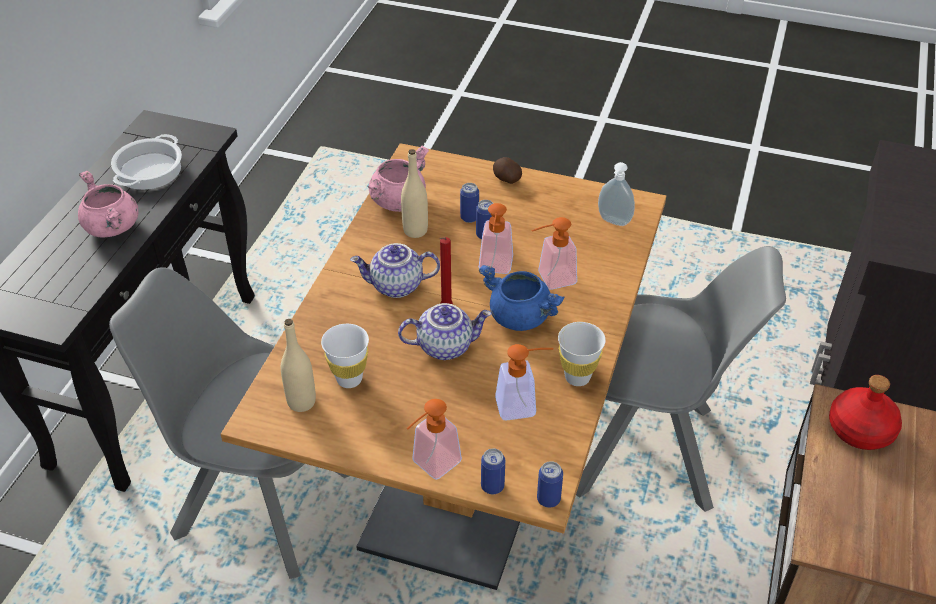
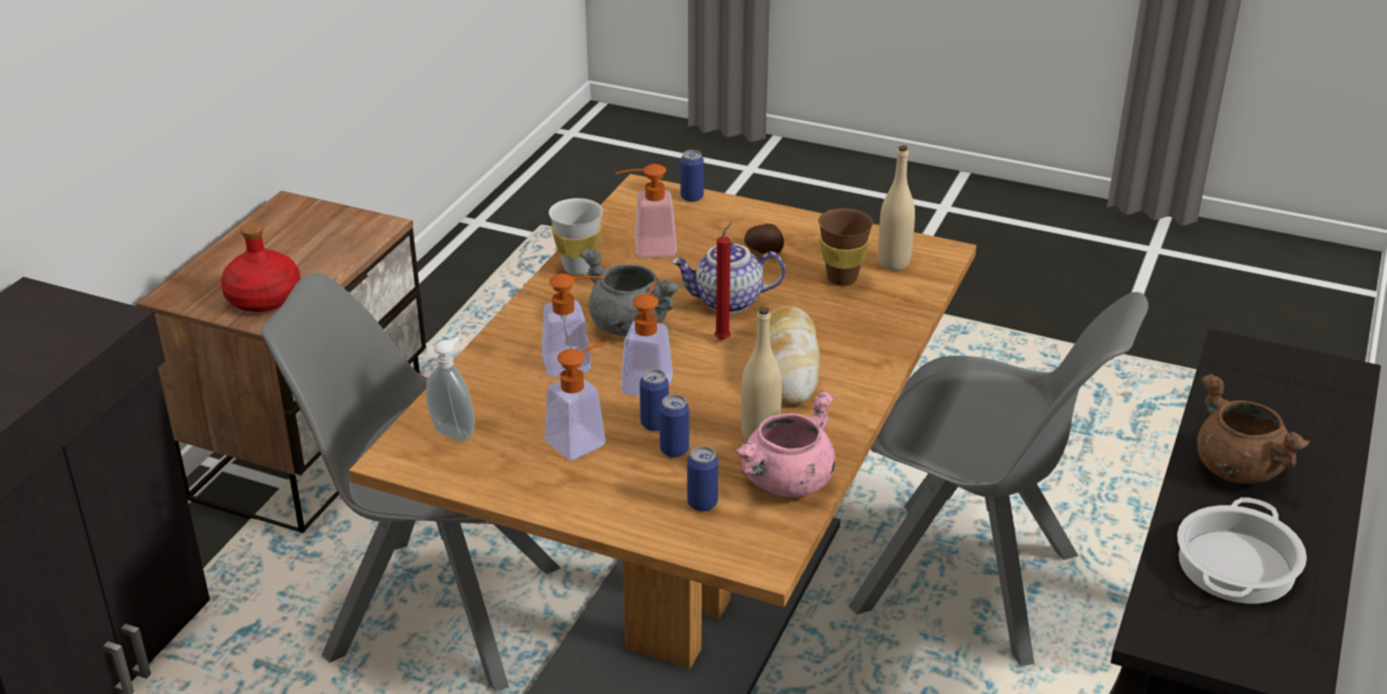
camera: 175 degrees left, 10 degrees down
(113, 227) = (1237, 468): pink cooking pot -> brown cooking pot
(349, 379) = (842, 278): white cup -> brown cup
(396, 286) = (788, 365): teapot -> bread
(430, 466) = (751, 212): soap dispenser -> soap dispenser (584, 439)
(506, 179) = (602, 509): potato -> potato (764, 251)
(520, 317) = (628, 325): blue cooking pot -> grey cooking pot
(548, 499) = (639, 187): can -> can (702, 503)

